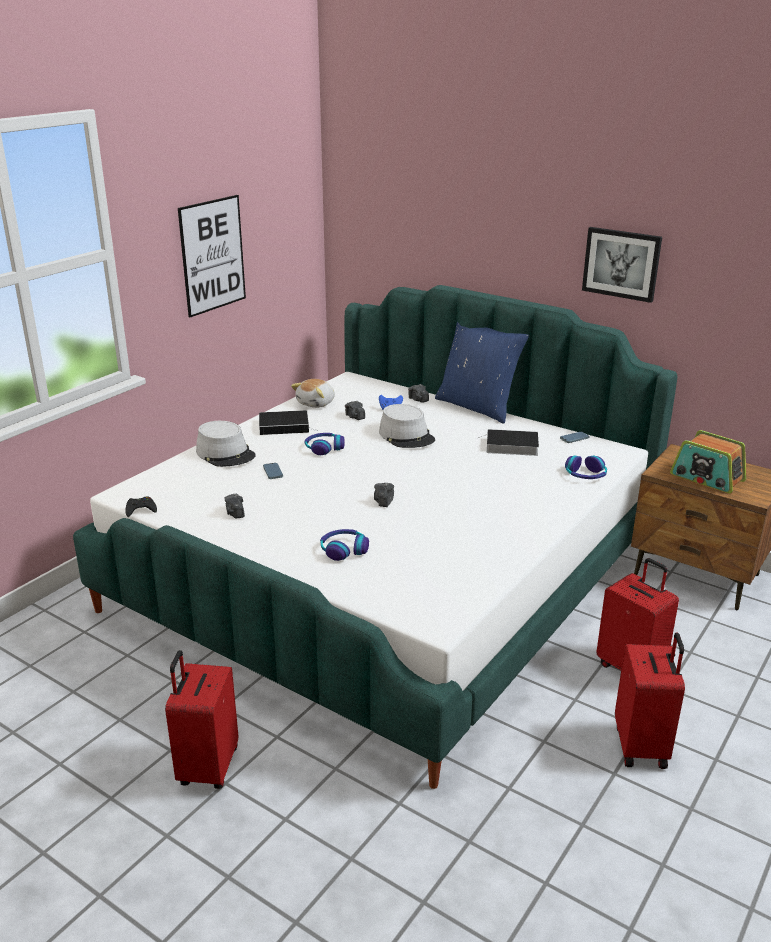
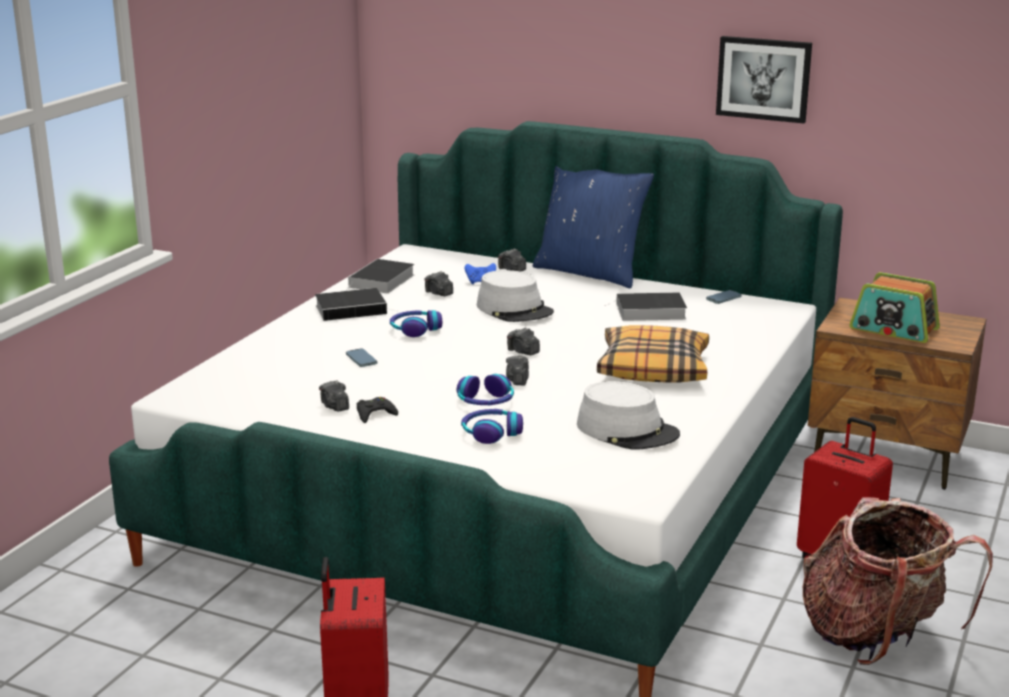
camera: 10 degrees left, 5 degrees down
(140, 510) = (209, 411): black game controller -> black game controller (375, 414)
(212, 255) = (241, 92): picture -> none
(225, 453) = (289, 344): grey hat -> grey hat (627, 430)
(316, 403) = (381, 281): plush toy -> book
(398, 475) = (523, 352): none -> camera
(495, 500) = (653, 368): none -> pillow
(585, 475) = (751, 335): headphones -> headphones (485, 401)
(642, 746) = (876, 637): red suitcase -> backpack

